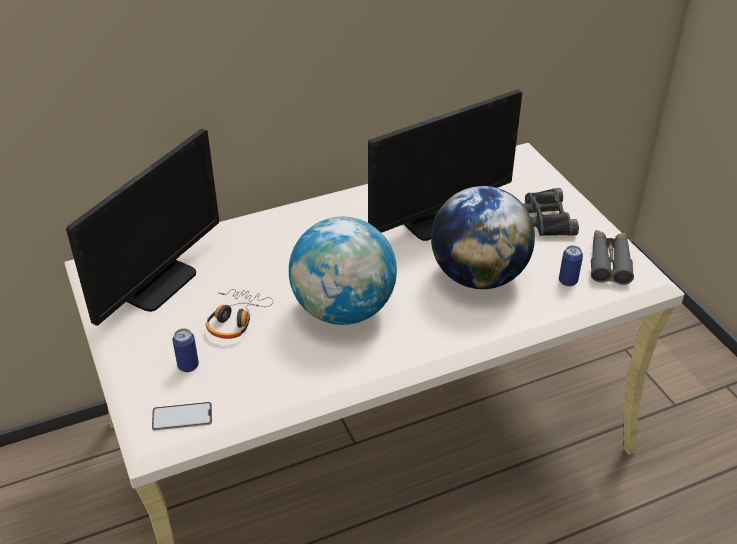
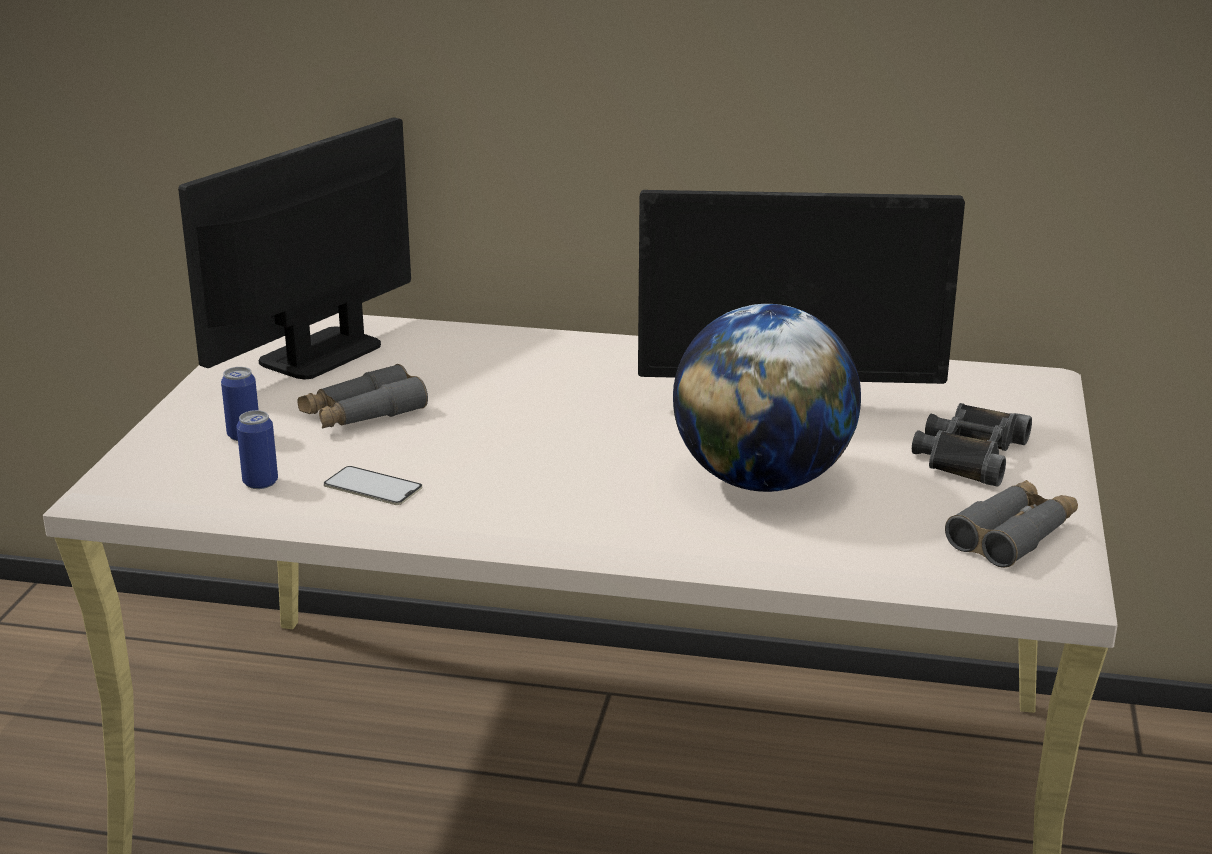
camera: 35 degrees right, 15 degrees down
(158, 284) = (320, 354): monitor -> monitor turned 150 degrees clockwise
(182, 416) = (168, 476): phone -> phone (373, 486)
(235, 319) = (362, 414): headphones -> grey binoculars
(343, 310) = (512, 450): globe -> none
(568, 281) = (905, 532): can -> can (260, 482)

